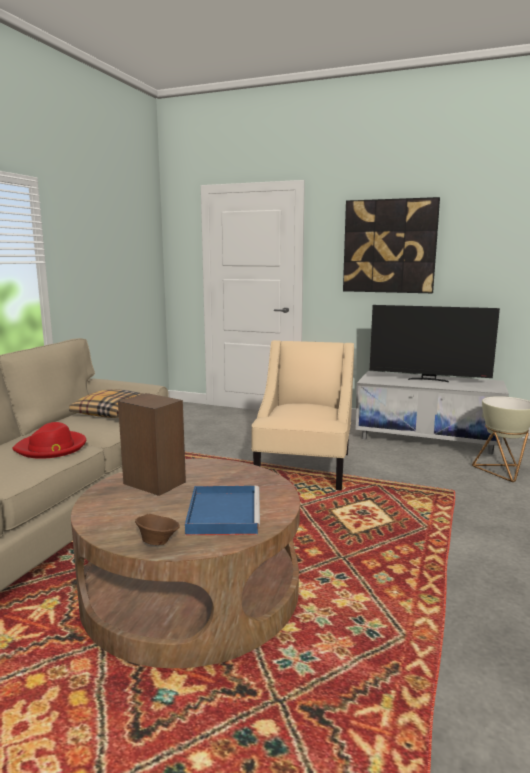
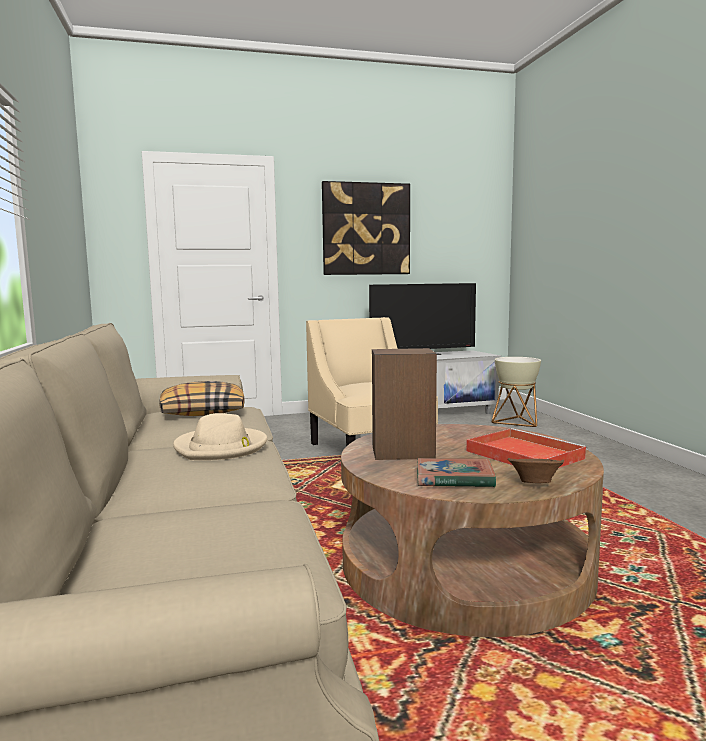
camera: 35 degrees left, 5 degrees down
(52, 448) = (221, 448): red hat -> beige hat
(123, 517) = (454, 478): none -> book
(223, 513) = (522, 454): blue tray -> red tray

